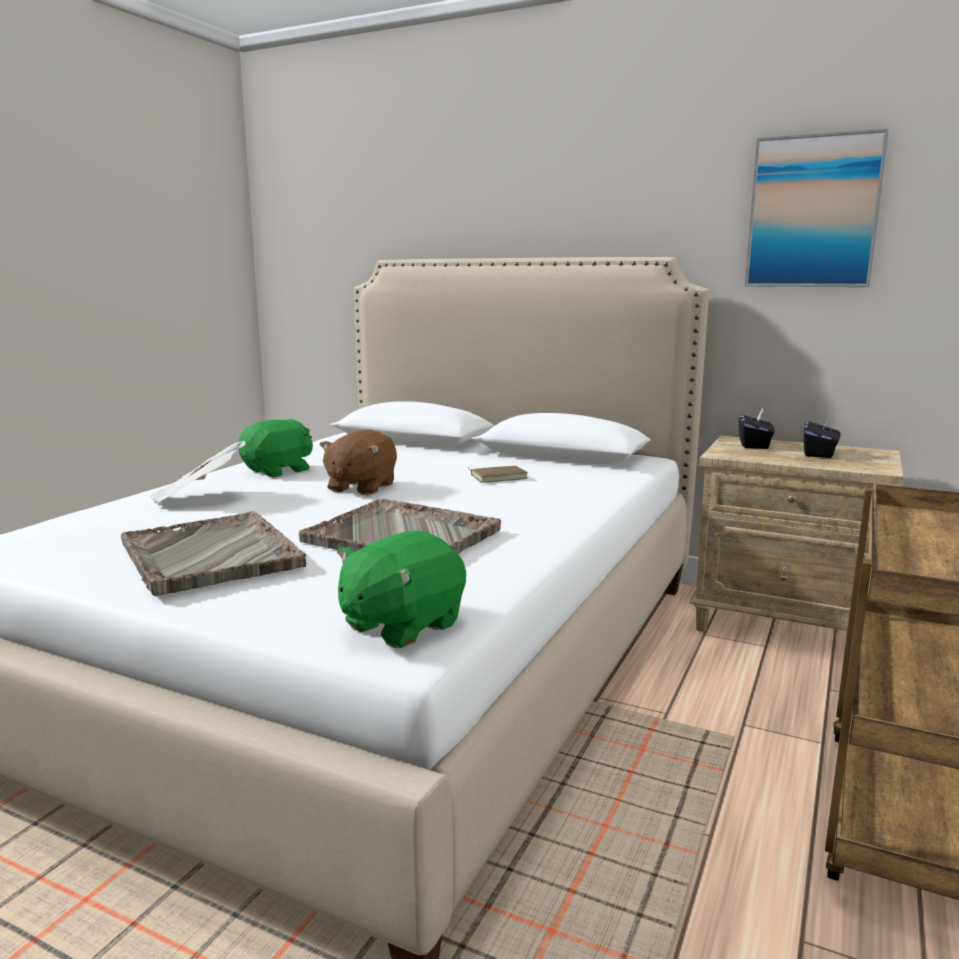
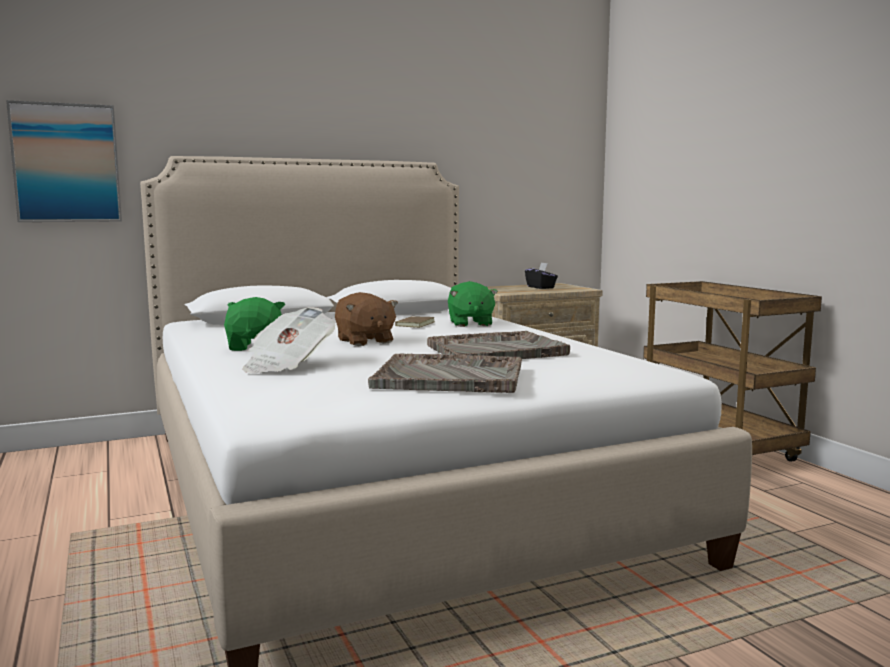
camera: 50 degrees left, 5 degrees down
(401, 625) = (642, 370): green plush toy -> green plush toy (470, 323)
(754, 445) = (500, 288): black tissue box -> none
(813, 212) = (504, 137): picture -> picture (66, 163)

